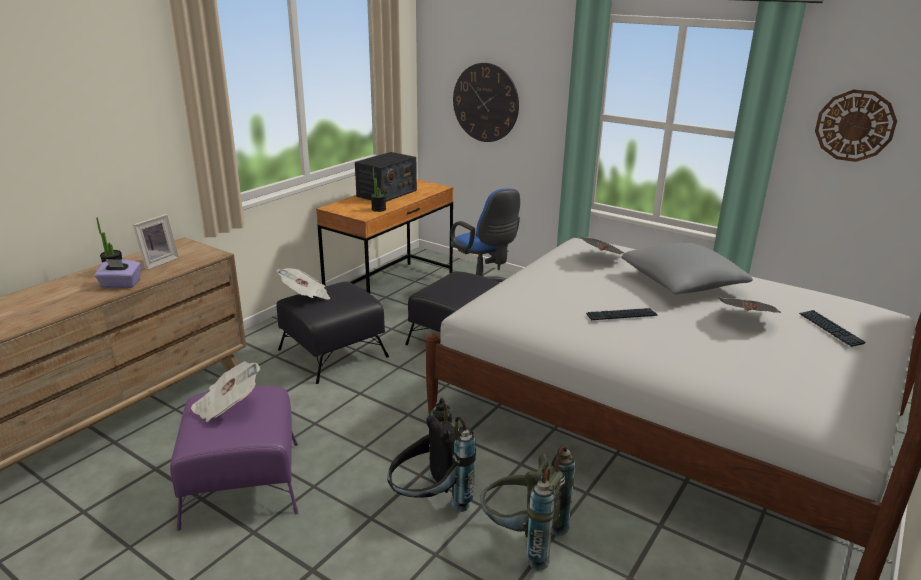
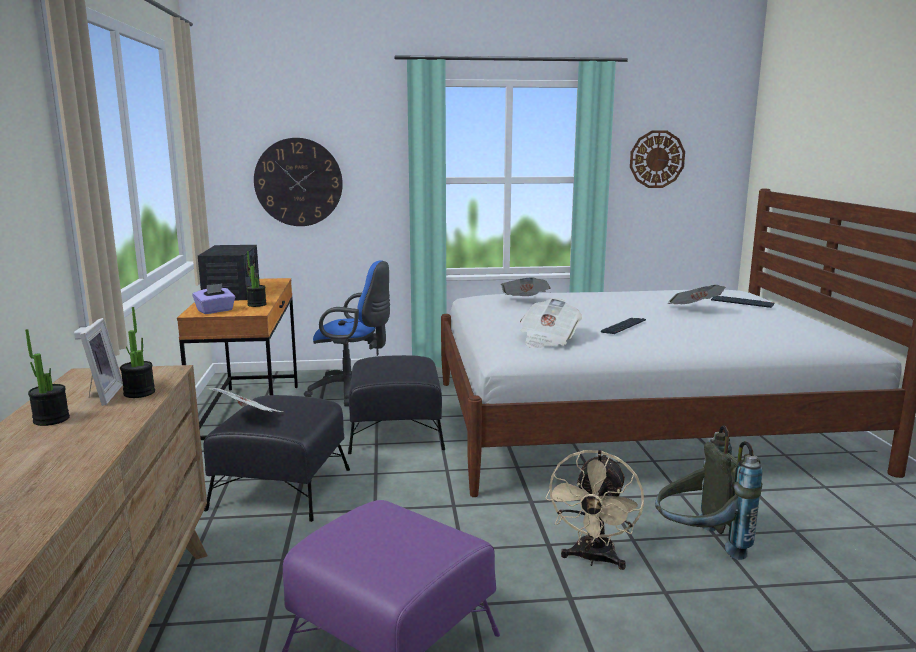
camera: 40 degrees left, 10 degrees down
(121, 284) = (104, 426): purple tissue box -> purple tissue box (215, 311)
(173, 266) = (139, 393): none -> potted plant
(227, 406) = (370, 534): newspaper -> newspaper (547, 340)
(429, 502) = (593, 559): black backpack -> beige fan
(681, 283) = (612, 301): grey pillow -> none

